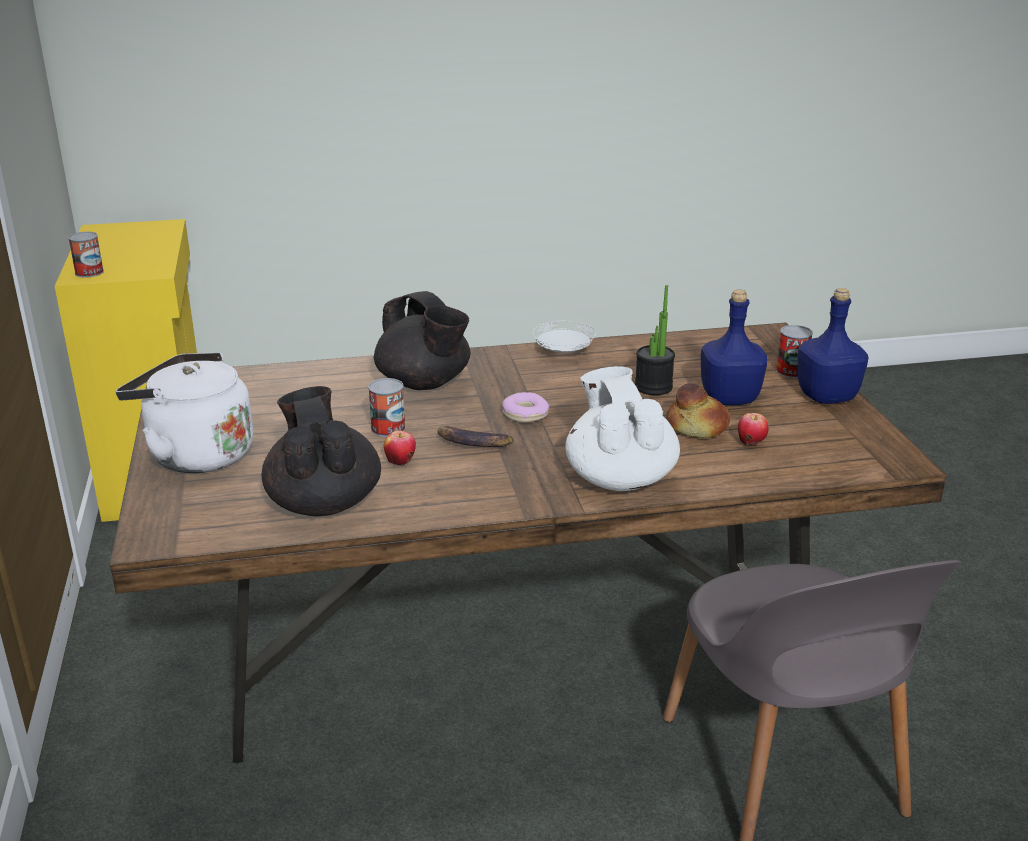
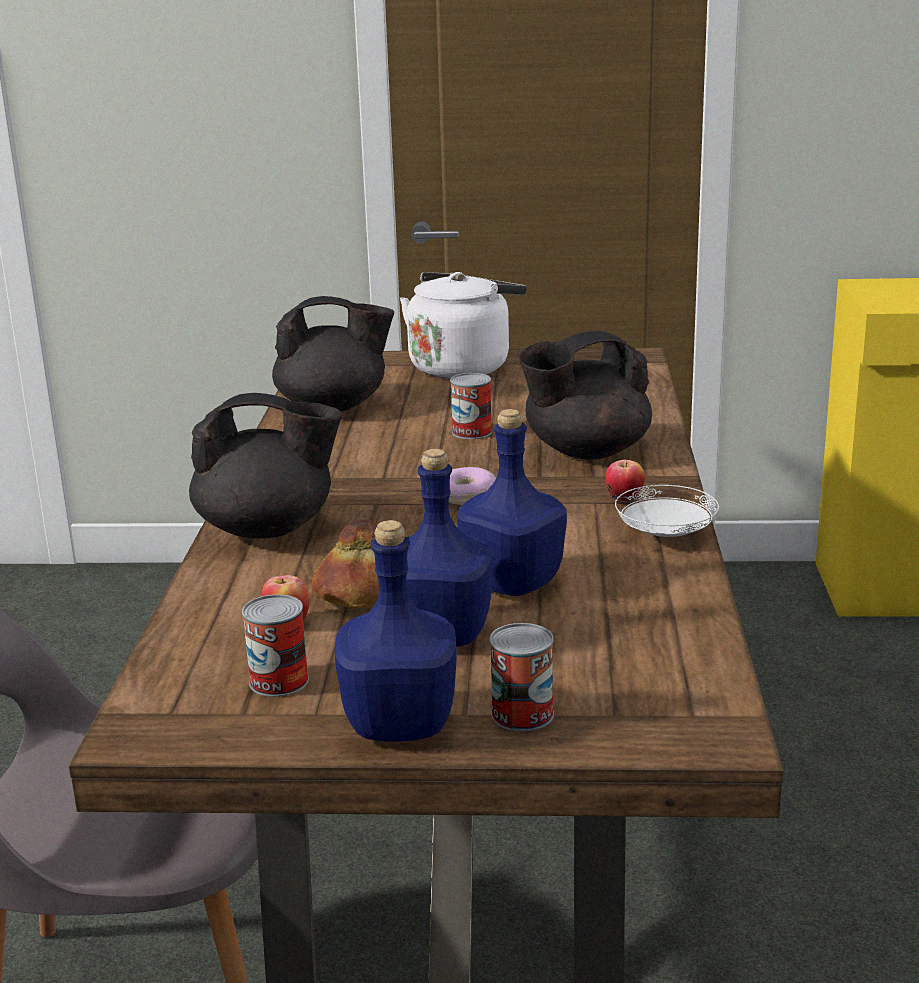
camera: 105 degrees right, 5 degrees down
(89, 272) = (882, 286): can -> can (279, 681)
(400, 462) = (389, 435): apple -> apple (624, 500)
(471, 443) = (410, 465): banana -> none
(619, 478) = (268, 529): white teapot -> black teapot
(653, 387) = (511, 583): potted plant -> blue bottle

